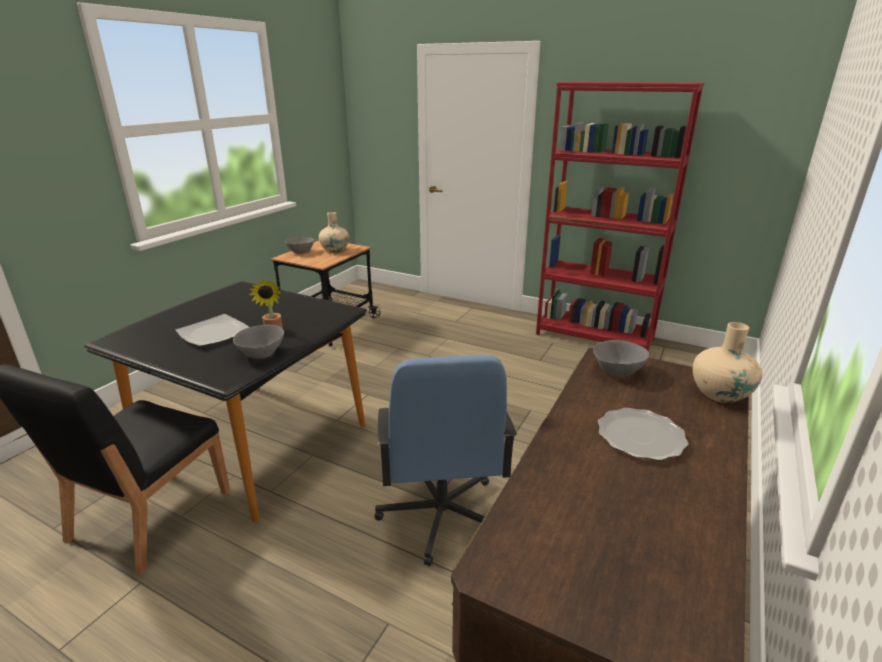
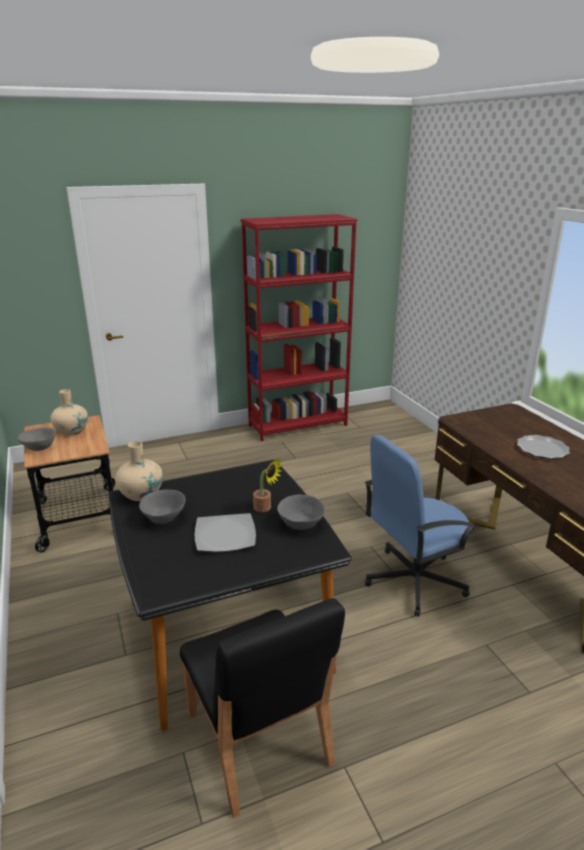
camera: 50 degrees left, 0 degrees up
(441, 515) = (413, 580): blue office chair -> blue office chair turned 120 degrees clockwise
(617, 370) = (473, 424): grey bowl -> grey bowl (163, 517)
(720, 394) = (521, 414): beige vase -> beige vase (141, 494)

